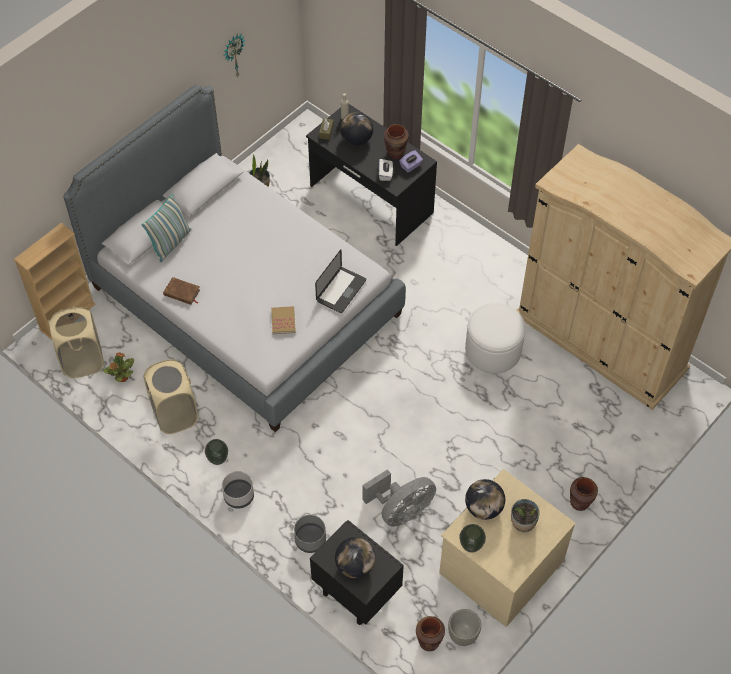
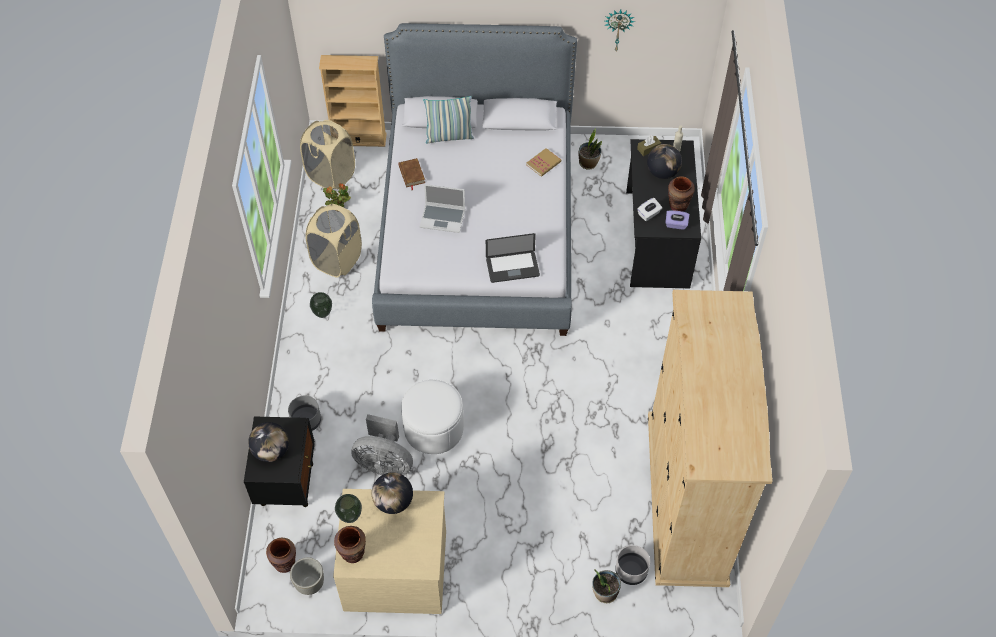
camera: 50 degrees right, 0 degrees up
(238, 496) = (303, 348): grey planter -> grey planter (630, 570)
(249, 301) = (443, 218): none -> laptop
(283, 321) = (446, 251): book -> book (543, 163)
(493, 350) = (596, 423): white ottoman -> white ottoman (433, 428)
(523, 523) = (404, 540): potted plant -> potted plant (604, 593)
(580, 503) = (508, 589): brown vase -> brown vase (353, 554)

